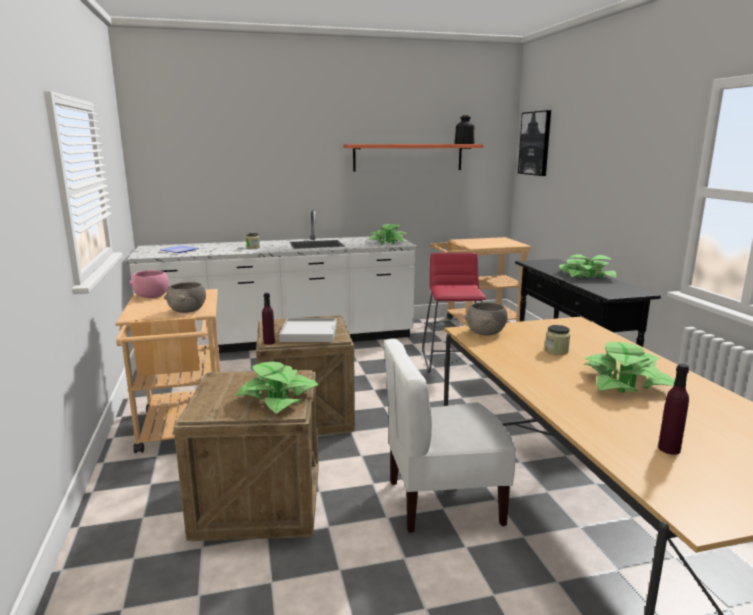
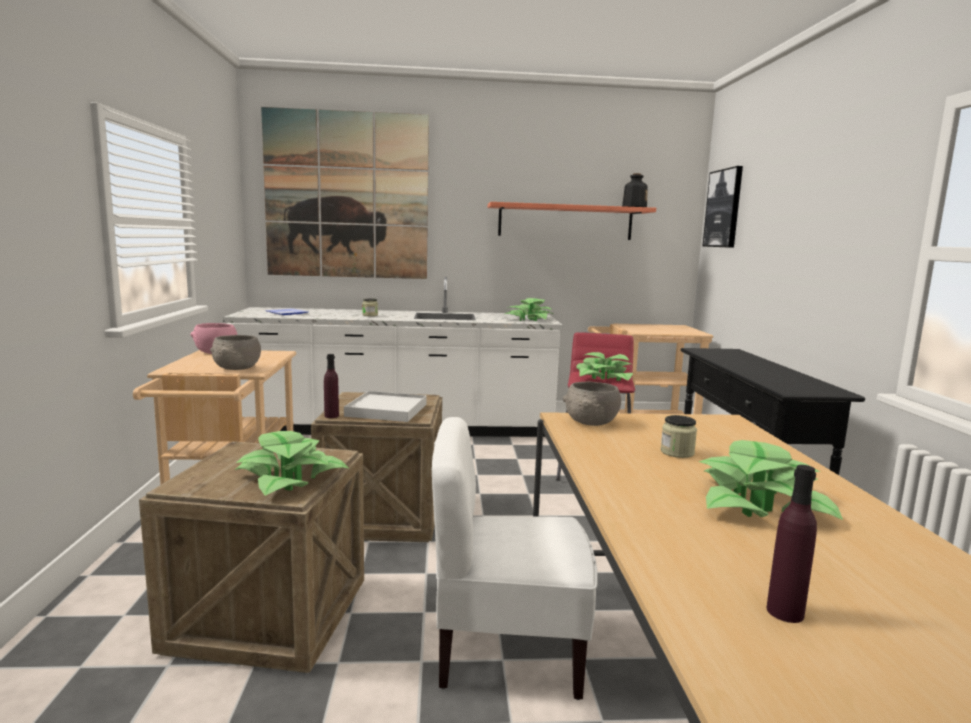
camera: 10 degrees right, 5 degrees down
(220, 142) = (347, 196): none -> picture
(586, 276) = (767, 368): potted plant -> potted plant (604, 377)

